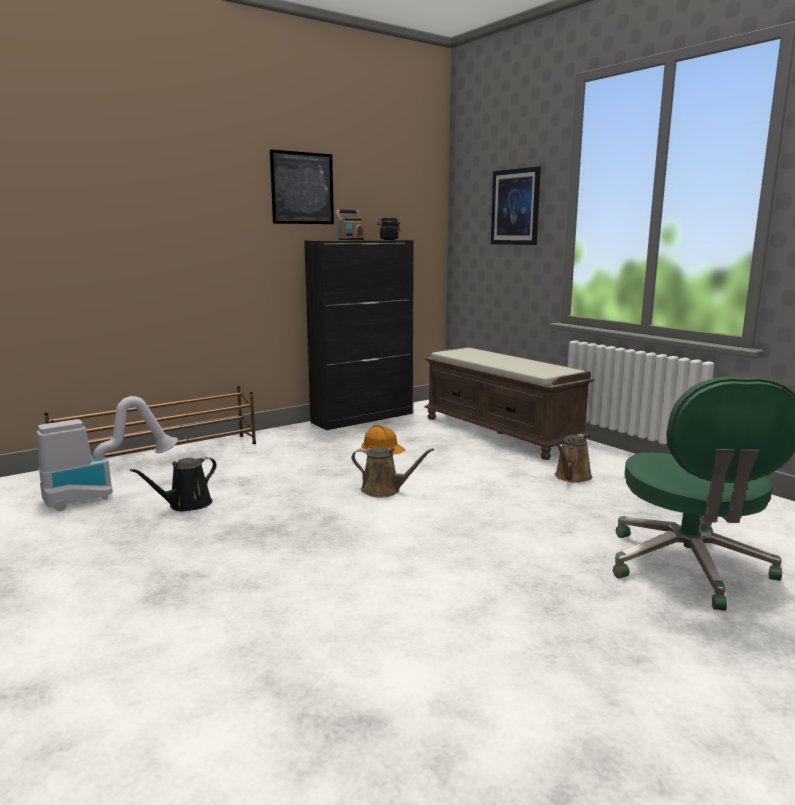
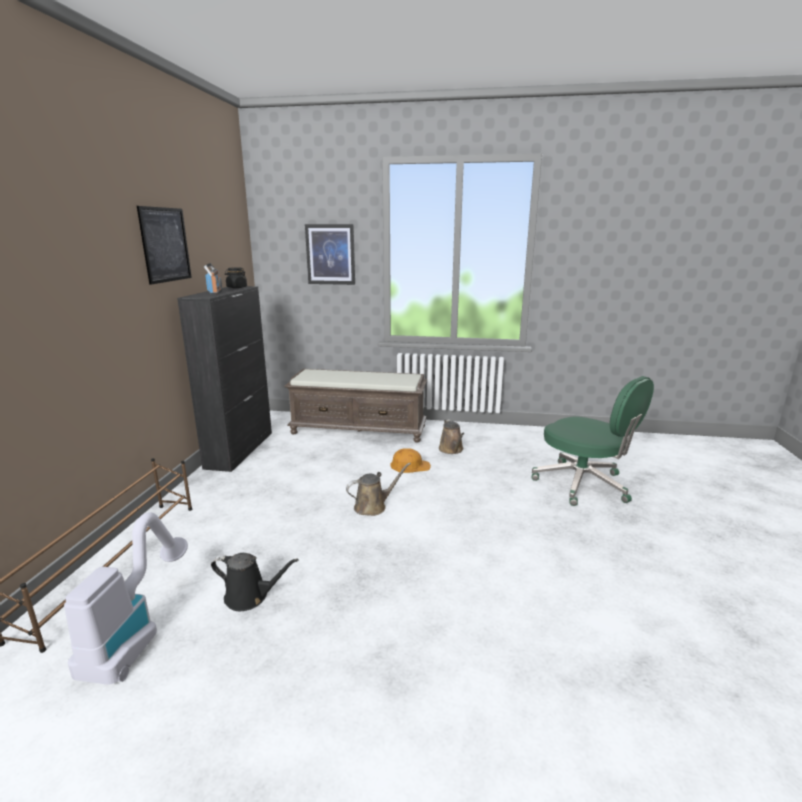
camera: 45 degrees left, 5 degrees up
(186, 505) = (250, 596): black watering can -> black watering can turned 75 degrees counterclockwise
(383, 447) = (305, 471): orange hard hat -> orange hard hat (409, 465)

